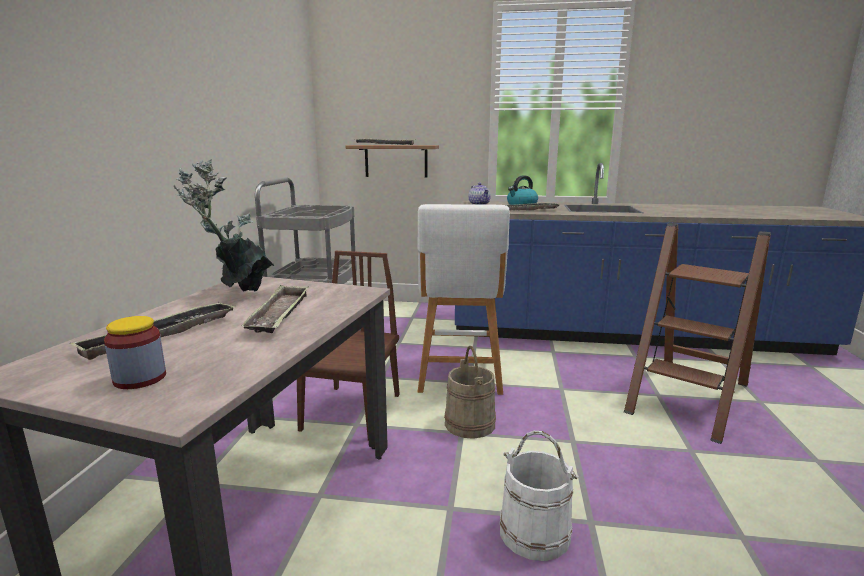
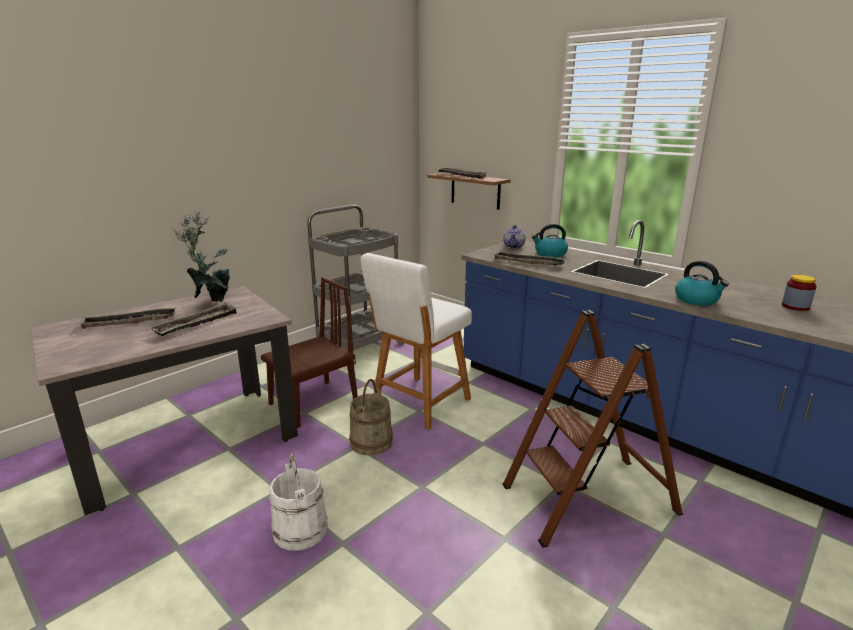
camera: 35 degrees right, 5 degrees up
(140, 378) = (78, 345): jar -> jar (795, 306)
(690, 214) = (697, 300): none -> kettle

